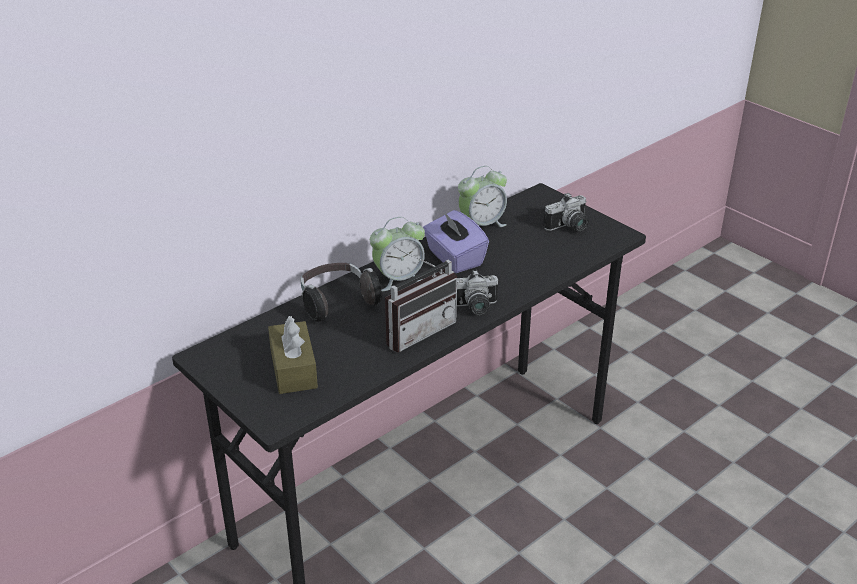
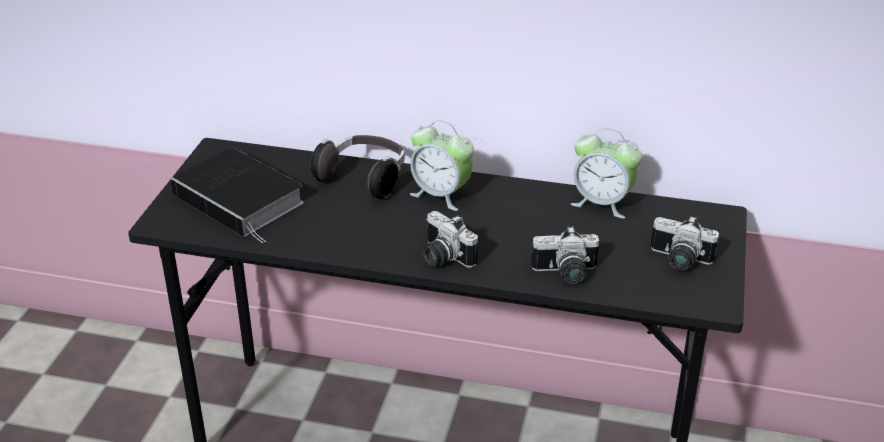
camera: 55 degrees right, 0 degrees up
(293, 369) = (242, 200): brown tissue box -> book
(416, 330) = (368, 239): radio -> none
(454, 258) = (518, 211): purple tissue box -> none
(541, 270) = (565, 274): none -> camera

